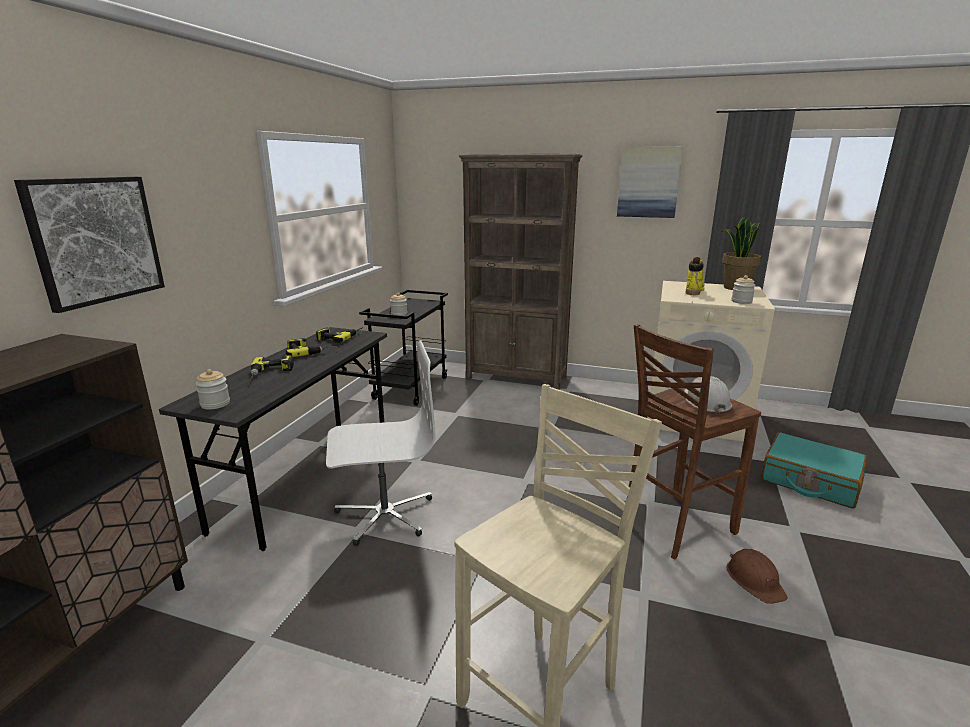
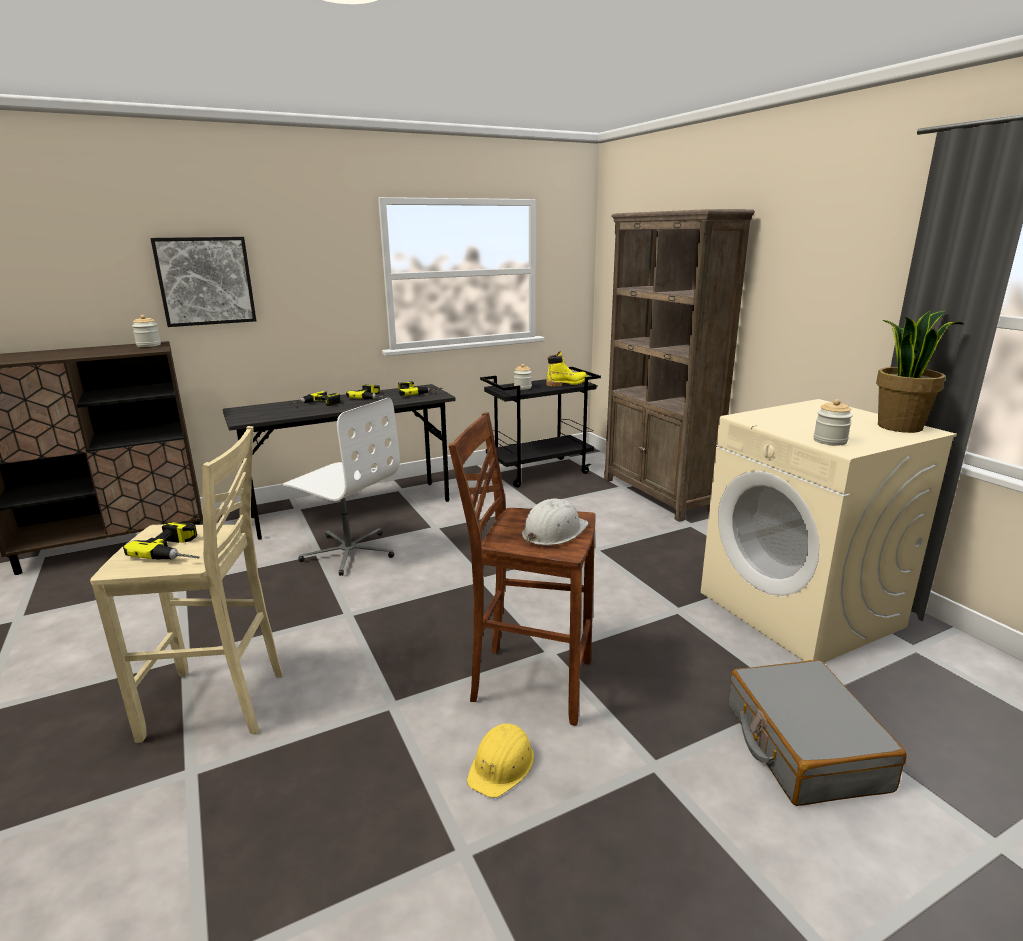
camera: 45 degrees right, 0 degrees up
(215, 404) = (247, 413): jar -> jar (148, 345)
(553, 540) = (180, 550): none -> power drill
(648, 182) = (832, 249): picture -> none
(693, 290) = (812, 416): yellow boot -> yellow boot (567, 383)
(754, 580) = (502, 765): brown hard hat -> yellow hard hat
(810, 481) = (803, 746): turquoise suitcase -> grey suitcase

